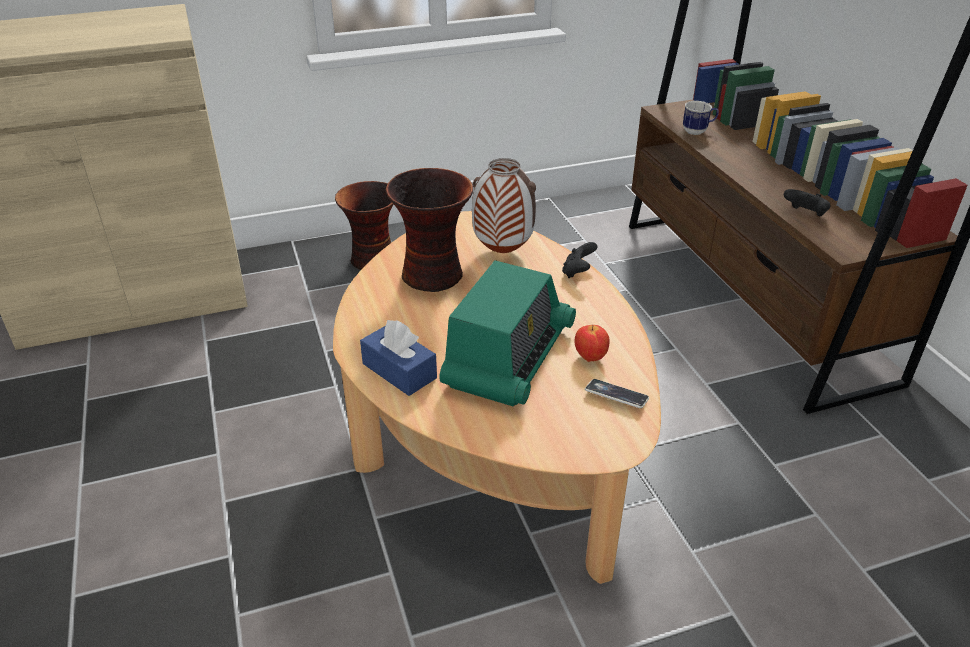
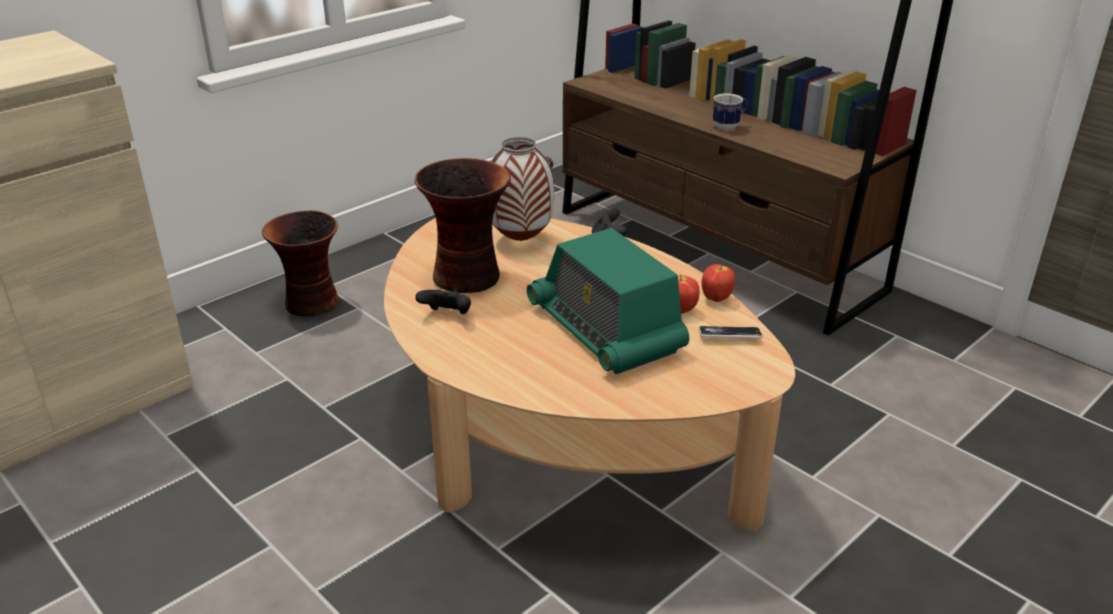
camera: 25 degrees left, 5 degrees down
(399, 371) = (509, 369): blue tissue box -> none
(508, 357) = (605, 329): radio -> radio turned 150 degrees clockwise
(633, 355) = (715, 298): none -> apple
(698, 131) = (634, 95): mug -> mug (729, 126)
(804, 214) = (783, 146): black game controller -> black game controller (447, 315)

